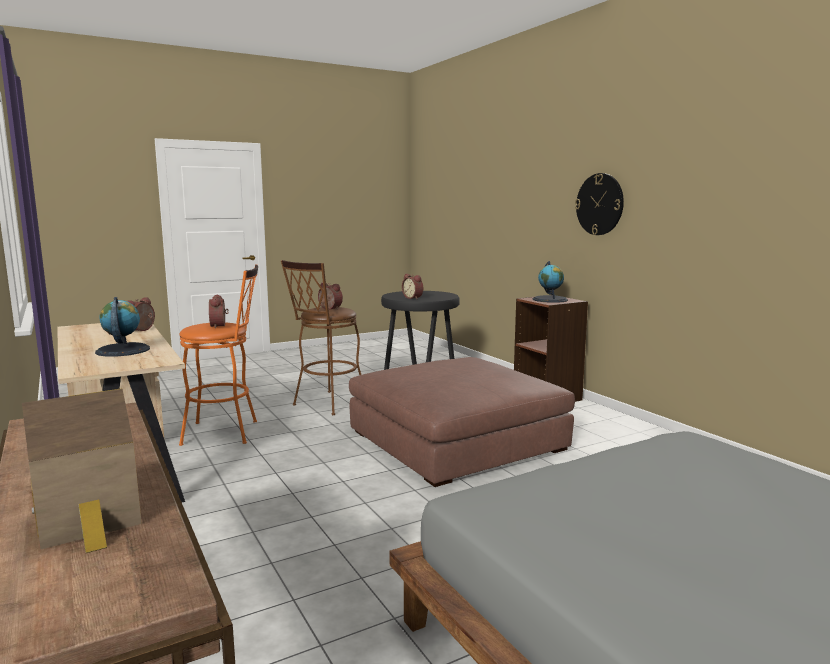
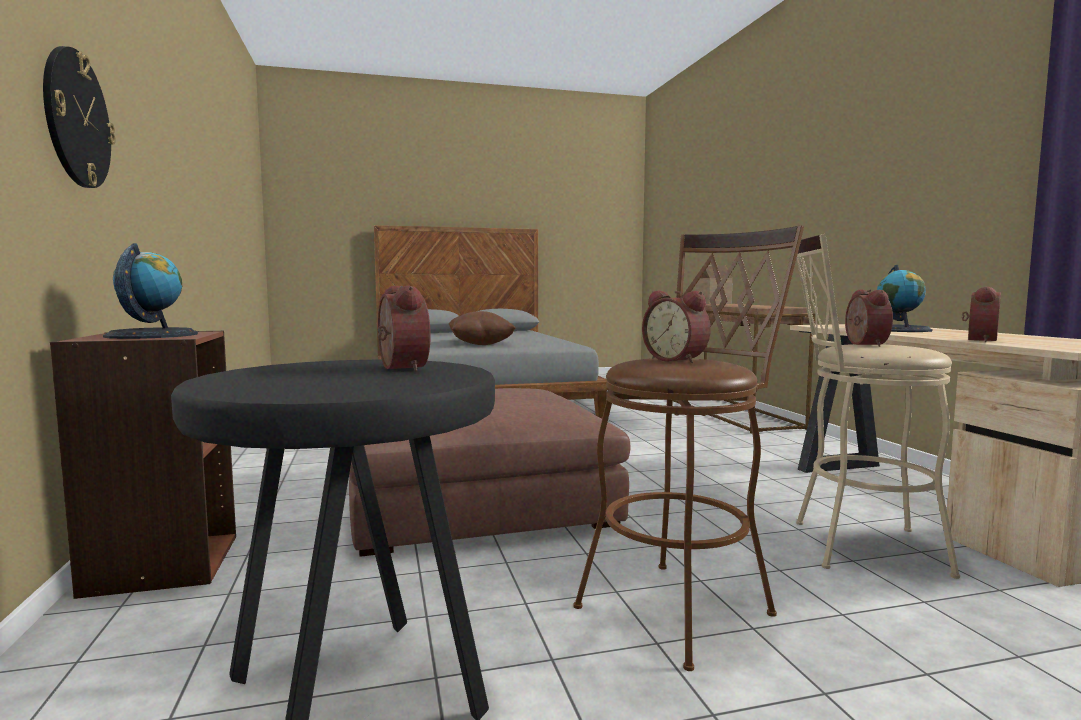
camera: 165 degrees left, 5 degrees down
(227, 432) = (854, 546): orange stool -> beige stool
(650, 479) = (480, 344): none -> brown pillow

